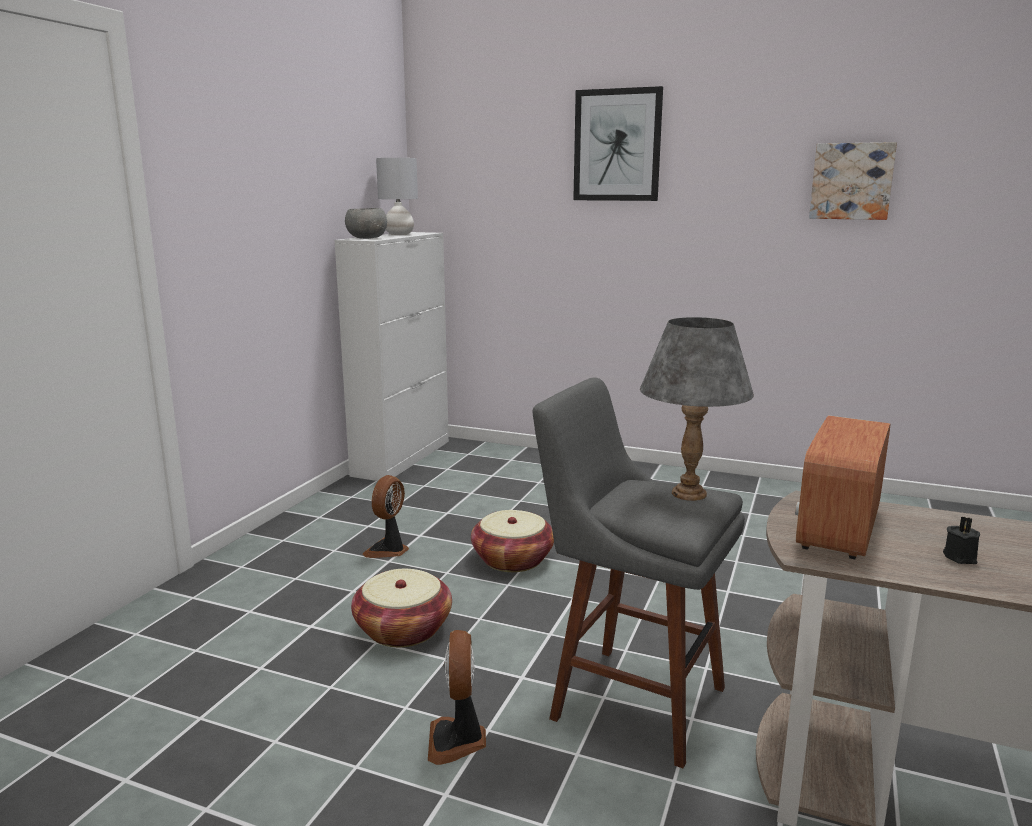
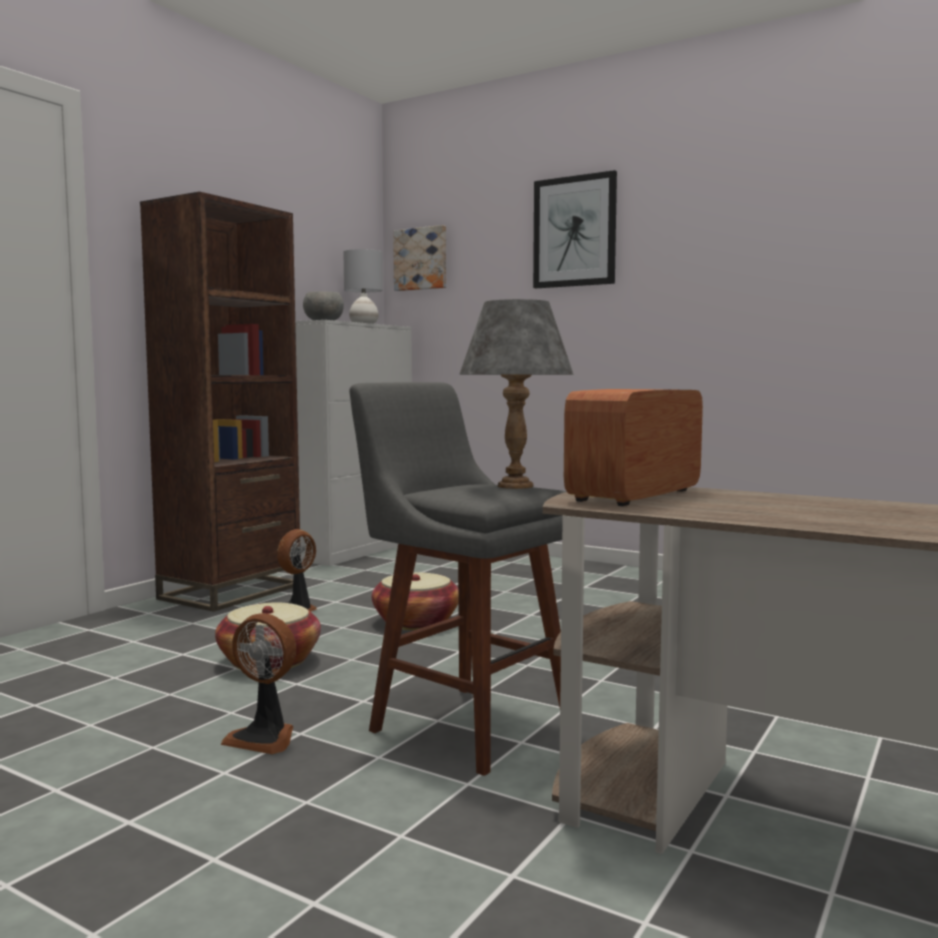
camera: 10 degrees right, 10 degrees down
(309, 528) = (231, 592): none -> brown bookcase
(457, 740) = (264, 738): fan -> fan turned 75 degrees counterclockwise
(851, 181) = (809, 250): picture -> picture (421, 259)
(961, 557) = (743, 508): black candle -> none

